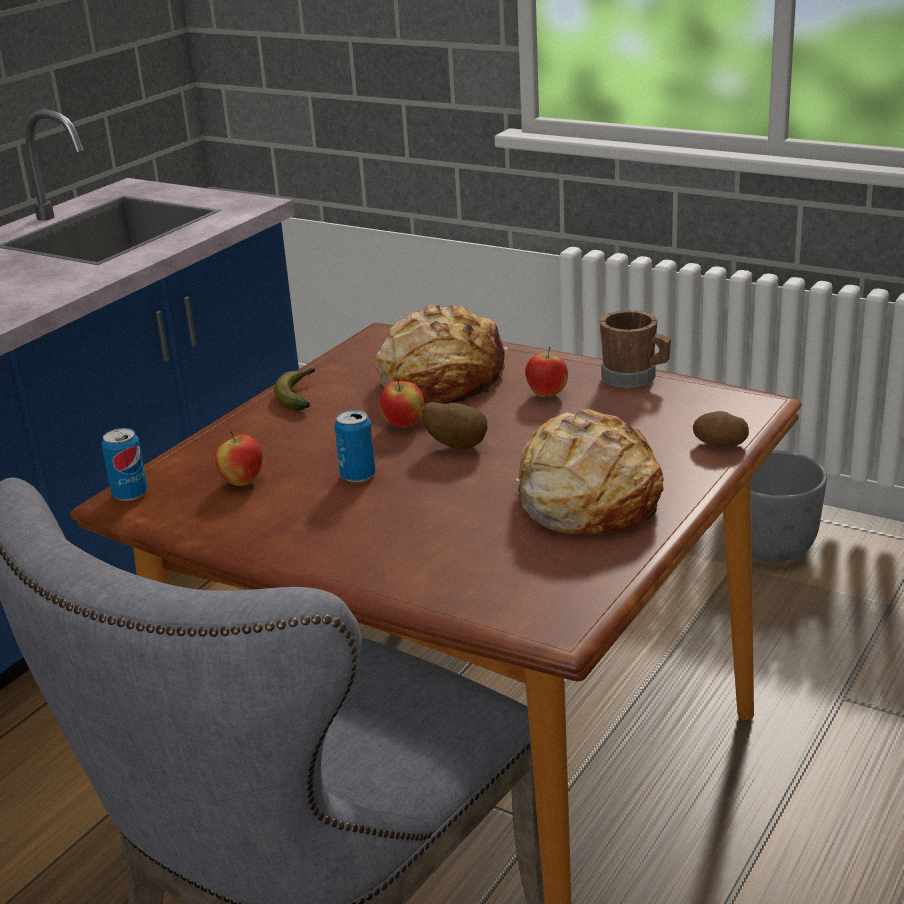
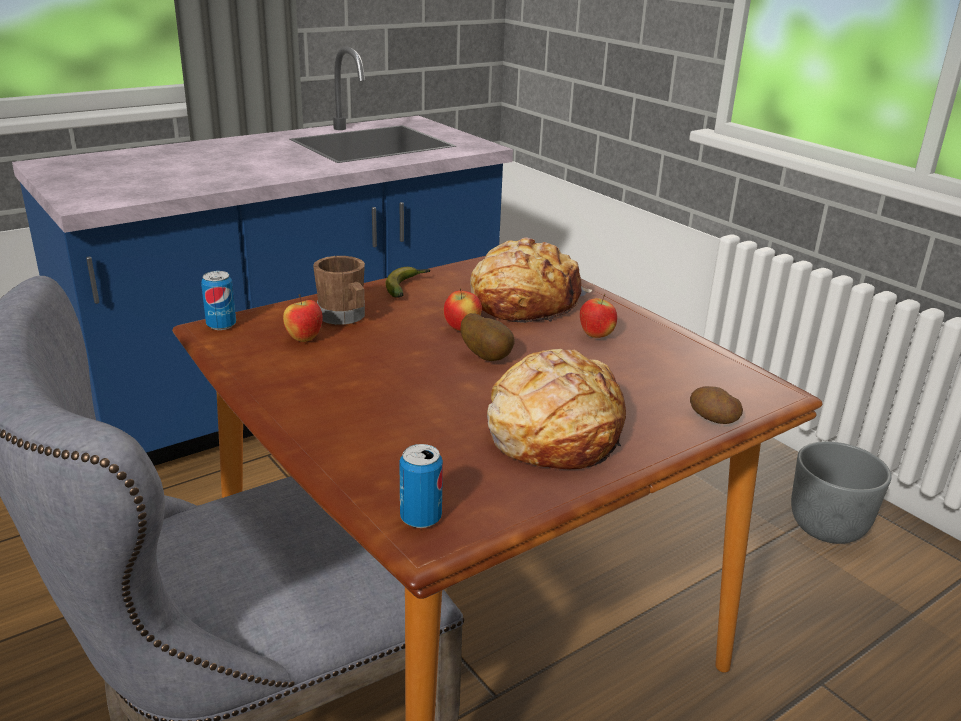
camera: 20 degrees right, 0 degrees up
(358, 476) = (390, 358): can -> can (420, 518)
(634, 379) = (681, 342): brown mug -> brown mug (344, 317)

